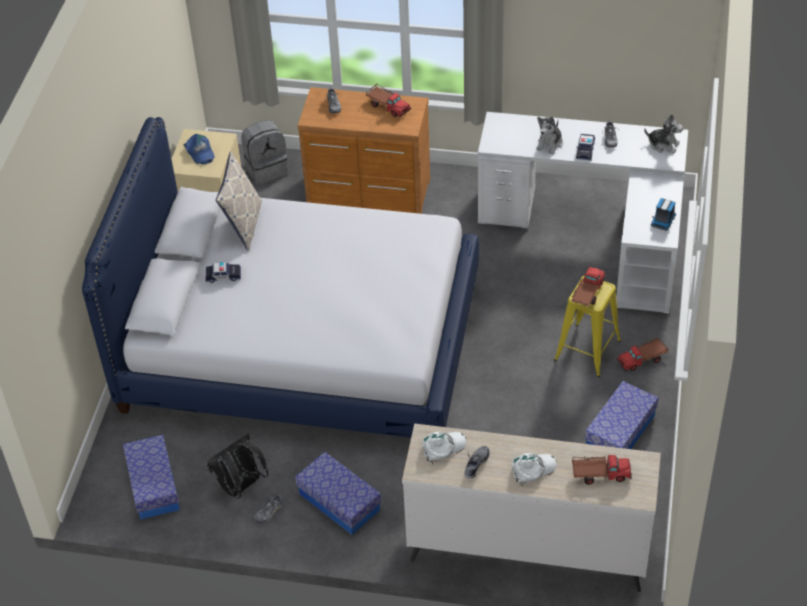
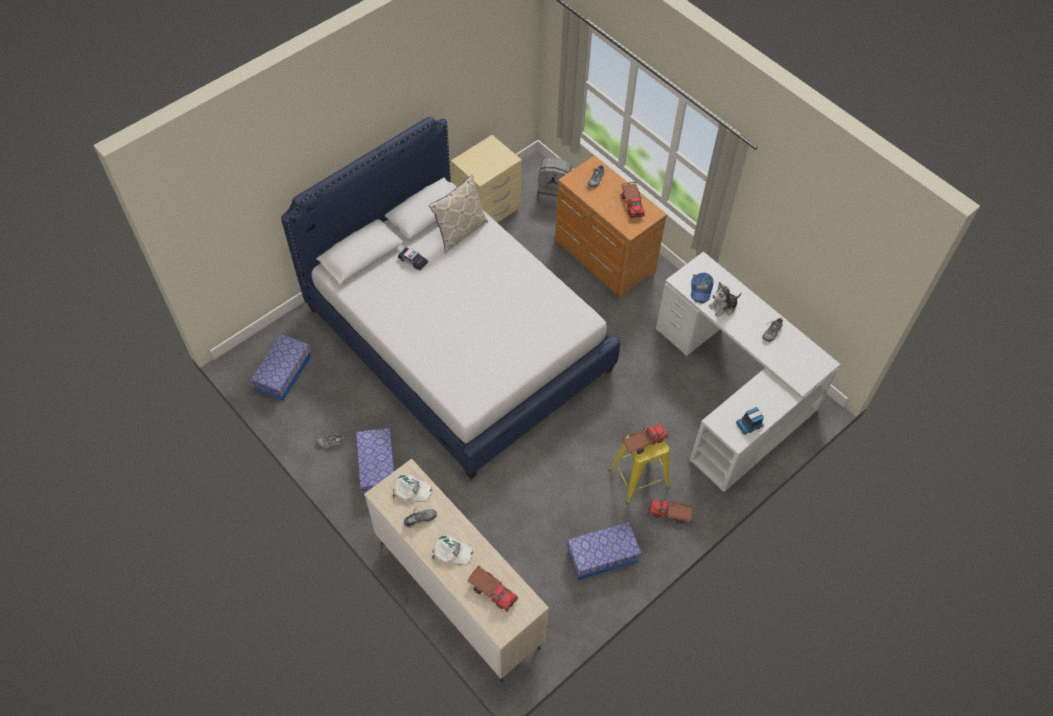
camera: 35 degrees right, 10 degrees up
(200, 152) = (485, 159): blue cap -> blue cap (700, 289)
(241, 486) = (331, 412): black backpack -> none
(585, 150) = (744, 329): toy car -> none
(663, 145) = (808, 364): plush toy -> none

